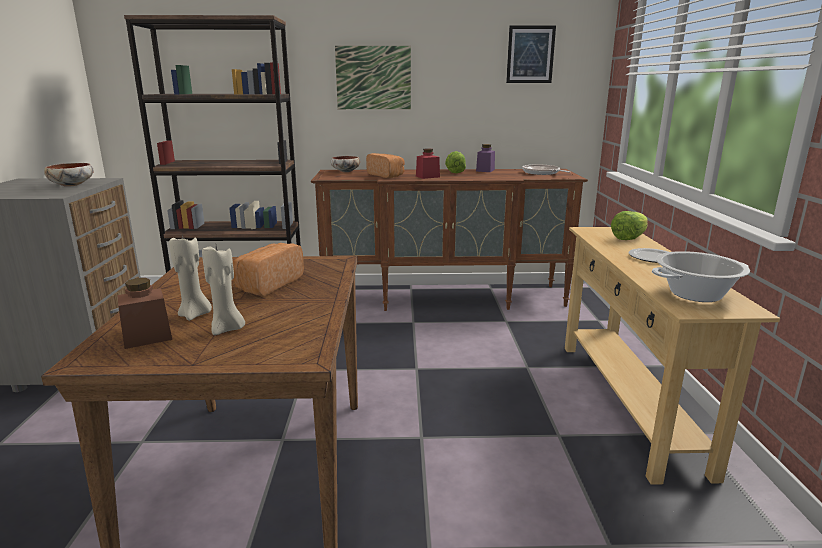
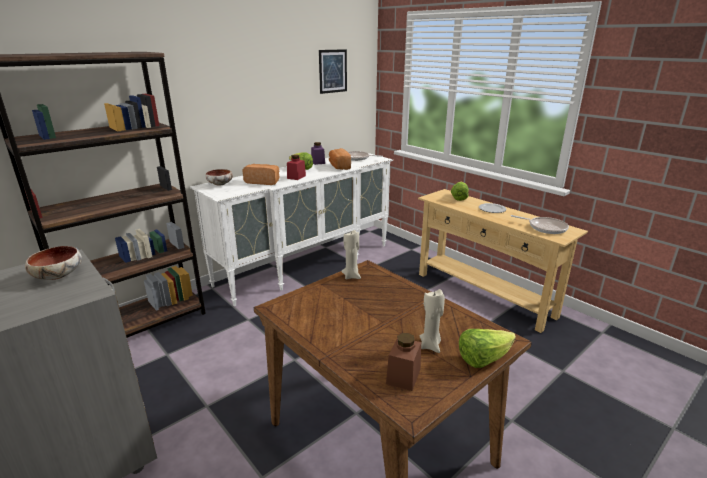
camera: 40 degrees left, 5 degrees up
(195, 315) = (388, 346): beige candle -> beige candle (351, 276)
(240, 359) = (483, 359): none -> lettuce
(268, 284) = (371, 303): bread -> bread (339, 166)
(373, 78) = (225, 98): picture -> none
(444, 297) = (307, 265): brown cabinet -> white cabinet
(695, 294) = (545, 228): cooking pot -> frying pan

